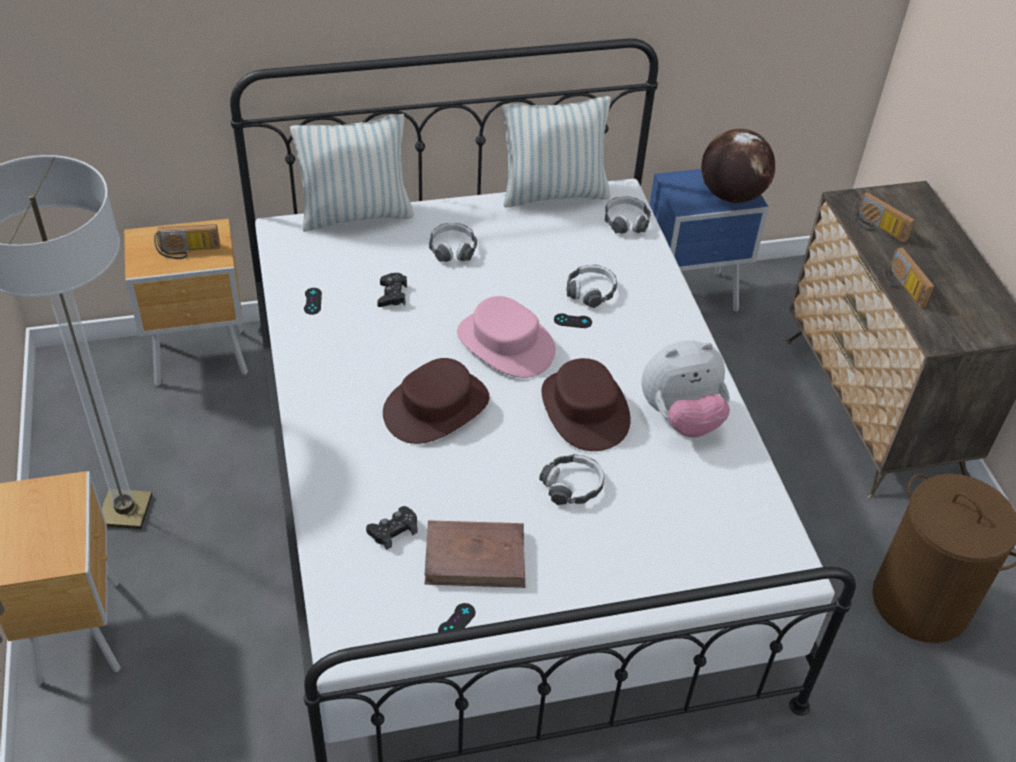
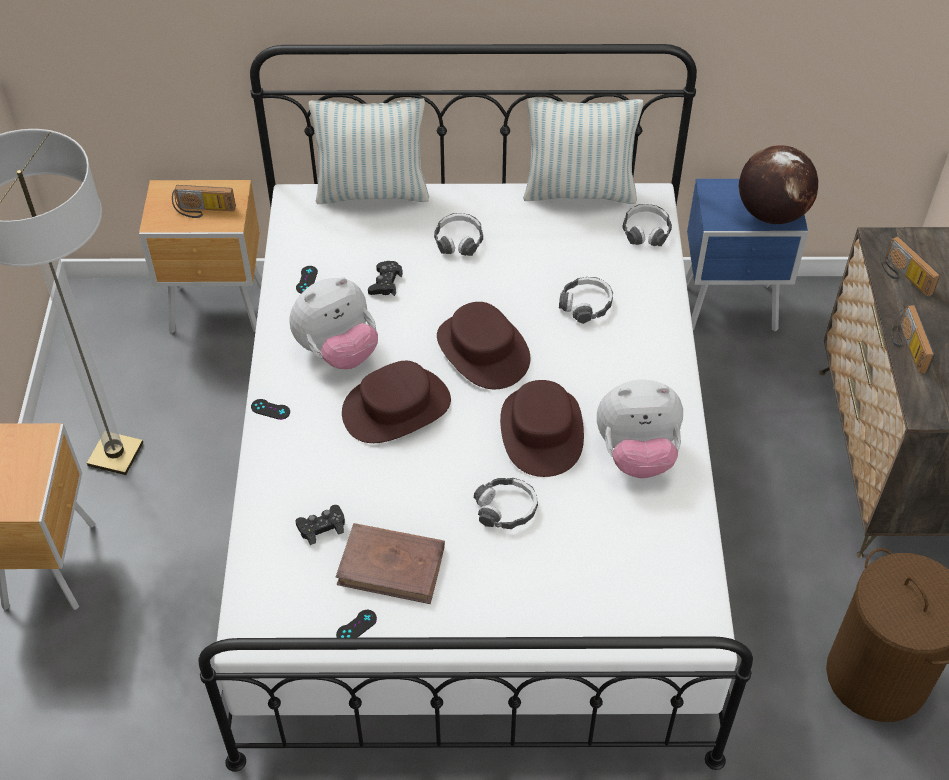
camera: 15 degrees right, 5 degrees up
(362, 363) = (338, 351): none -> plush toy
(505, 344) = (482, 350): pink hat -> brown hat
(572, 321) = (557, 335): black game controller -> black game controller (270, 409)

